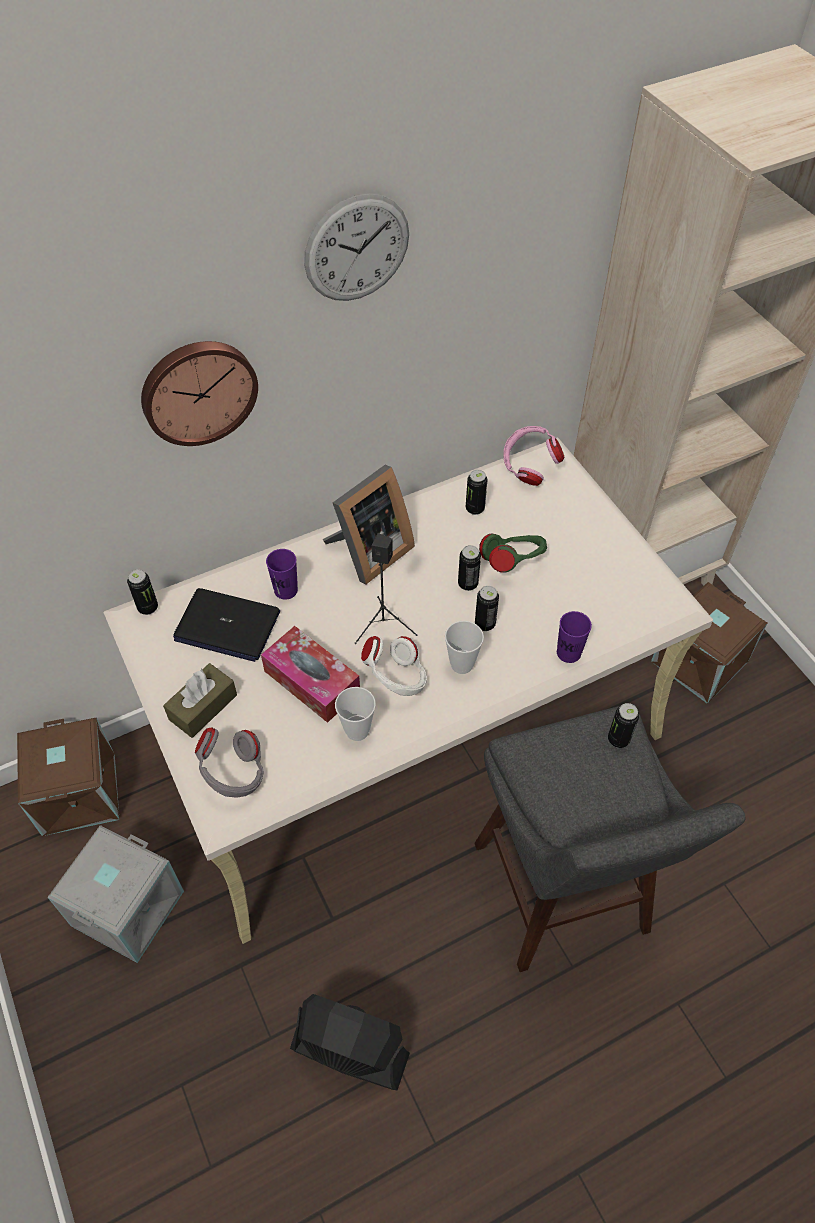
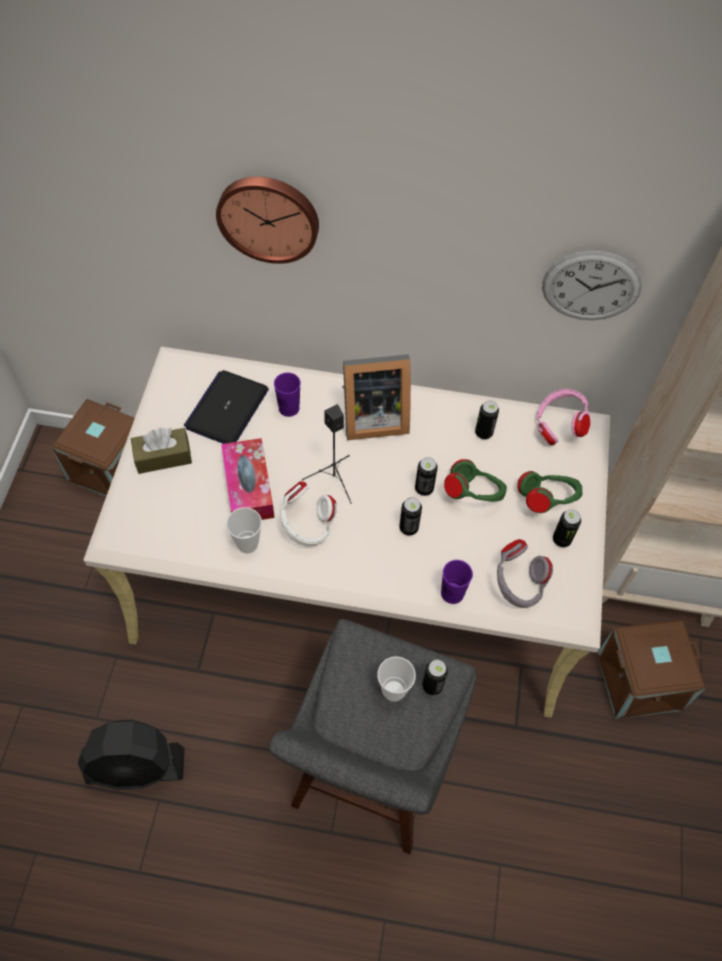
camera: 35 degrees right, 5 degrees up
(126, 907) = (80, 564): grey storage box -> none
(148, 608) = (187, 362): can -> can (561, 539)
(227, 626) = (227, 409): laptop -> laptop turned 60 degrees clockwise
(234, 775) = (142, 518): grey headphones -> grey headphones (518, 585)
(349, 1051) = (136, 766): black fan -> black fan turned 120 degrees clockwise
(357, 248) = (434, 165): wall clock -> wall clock (591, 286)
(462, 664) = (363, 547): cup -> cup (393, 691)
(573, 531) = (547, 500): none -> green headphones

